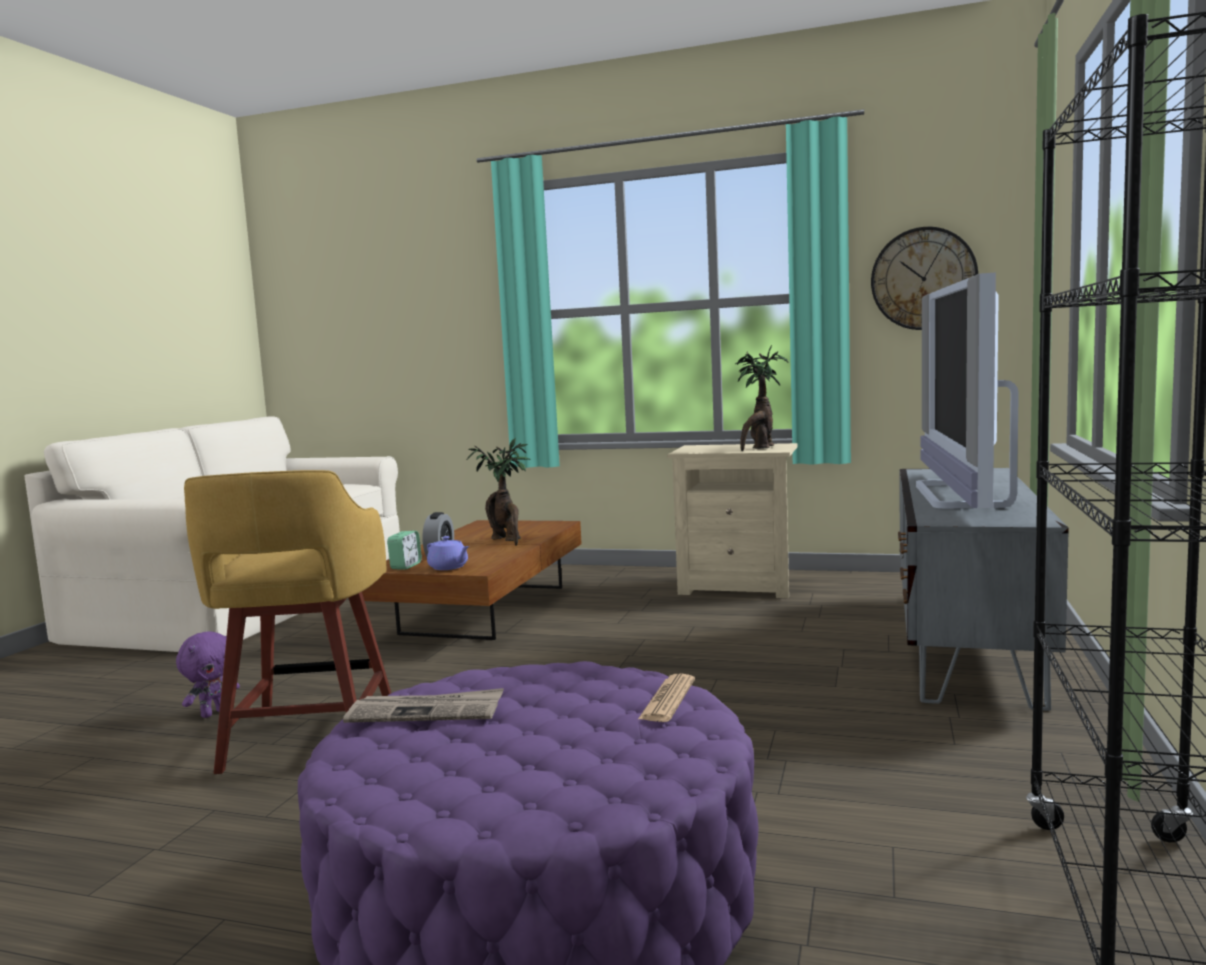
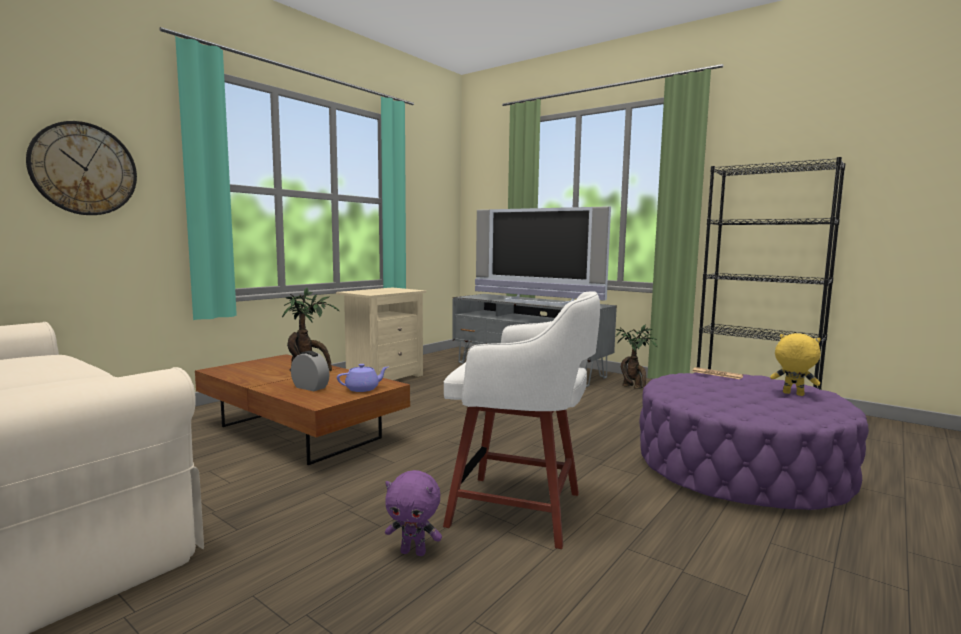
camera: 70 degrees left, 0 degrees up
(213, 713) = (414, 552): purple plush toy -> purple plush toy turned 135 degrees clockwise
(308, 740) = (520, 510): yellow stool -> white stool
(406, 566) = (329, 397): alarm clock -> none
(426, 711) = (726, 402): newspaper -> none
(540, 770) = (792, 394): none -> yellow plush toy
(760, 448) = (398, 290): potted plant -> potted plant (634, 388)
(923, 279) = (425, 199): wall clock -> wall clock (84, 169)

